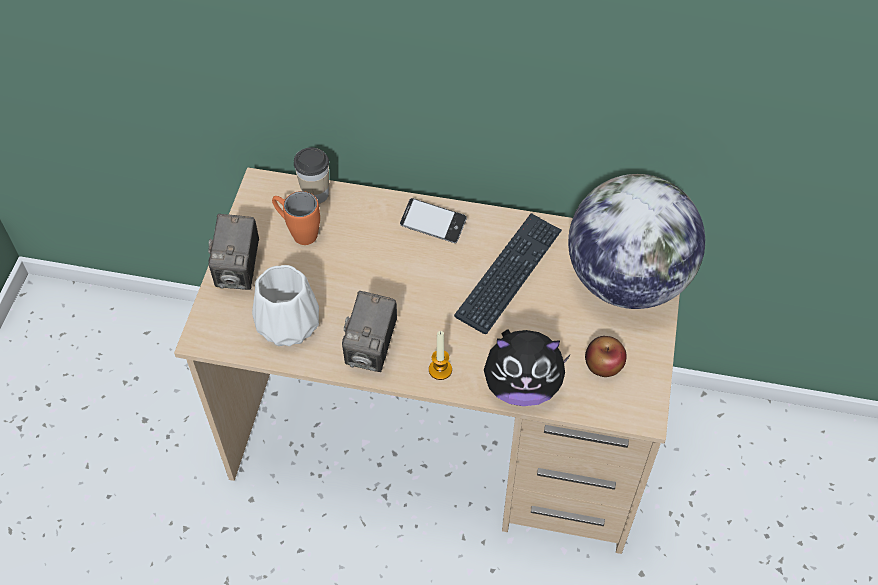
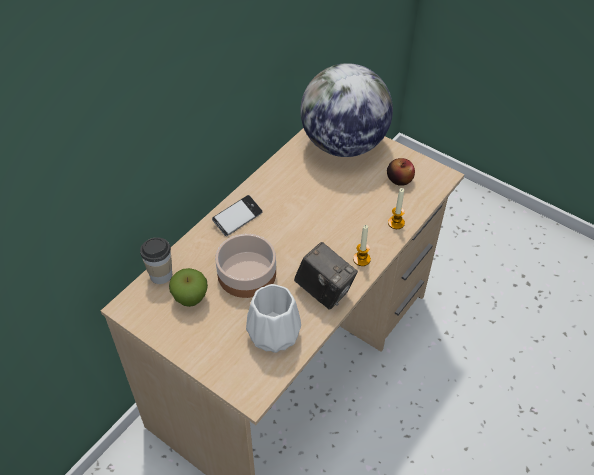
camera: 65 degrees left, 5 degrees down
(239, 270) = (202, 349): camera -> none
(298, 232) = (190, 298): orange mug -> apple
(356, 266) = (246, 274): none -> bowl
(509, 274) = (305, 195): keyboard -> none
(522, 386) = (396, 223): plush toy -> candle

